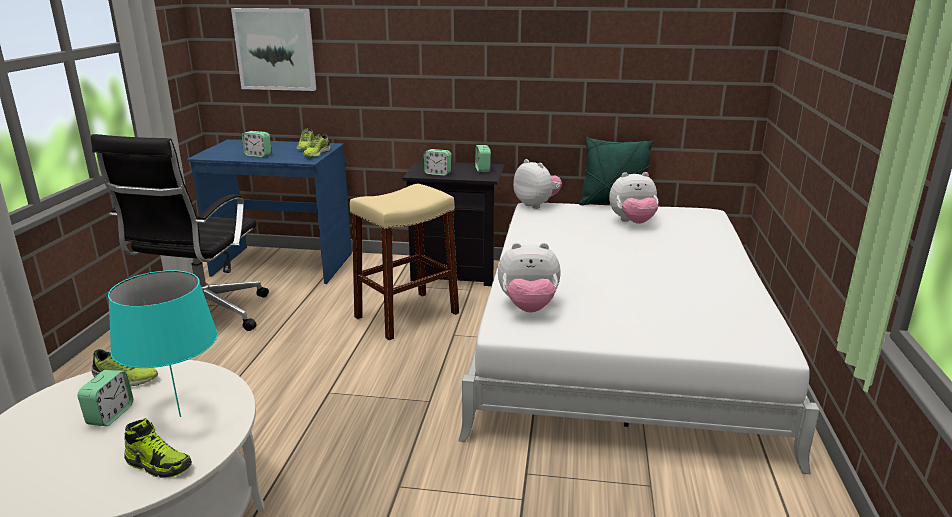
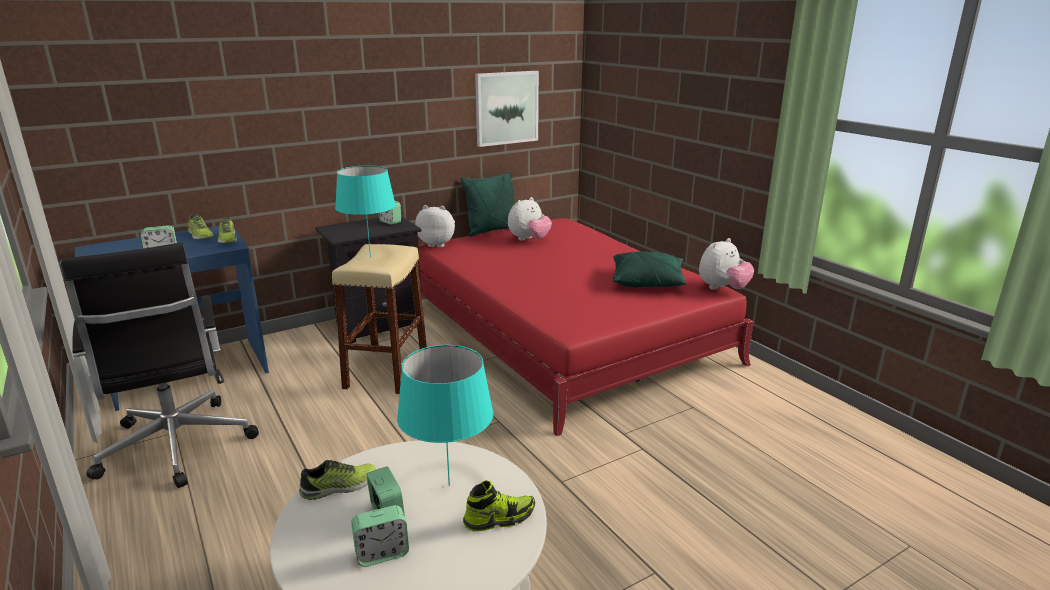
camera: 40 degrees left, 0 degrees up
(275, 49) = (131, 131): picture -> picture (506, 108)
(400, 195) = (370, 256): none -> turquoise table lamp
(437, 173) = (358, 233): alarm clock -> alarm clock (382, 553)
(528, 308) = (561, 315): plush toy -> plush toy (722, 289)
(618, 341) = (564, 332): white bed -> red bed
(691, 306) = (647, 282): none -> green pillow

